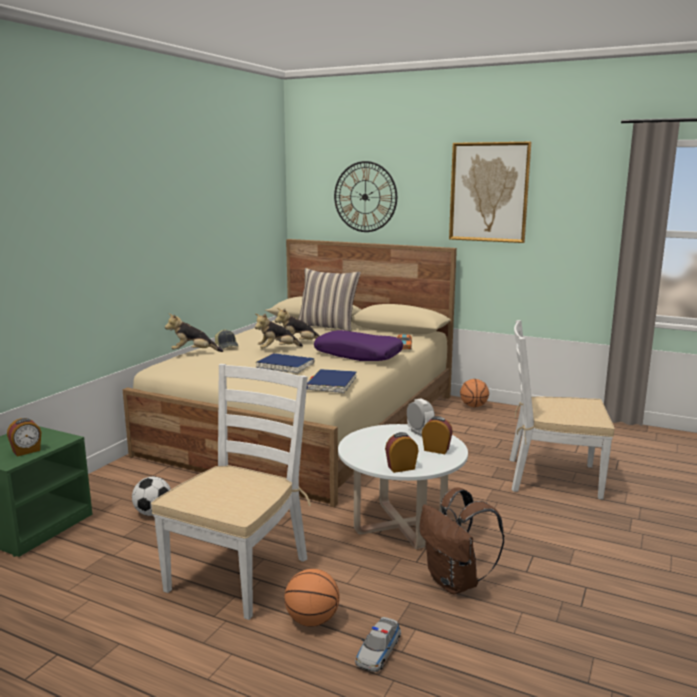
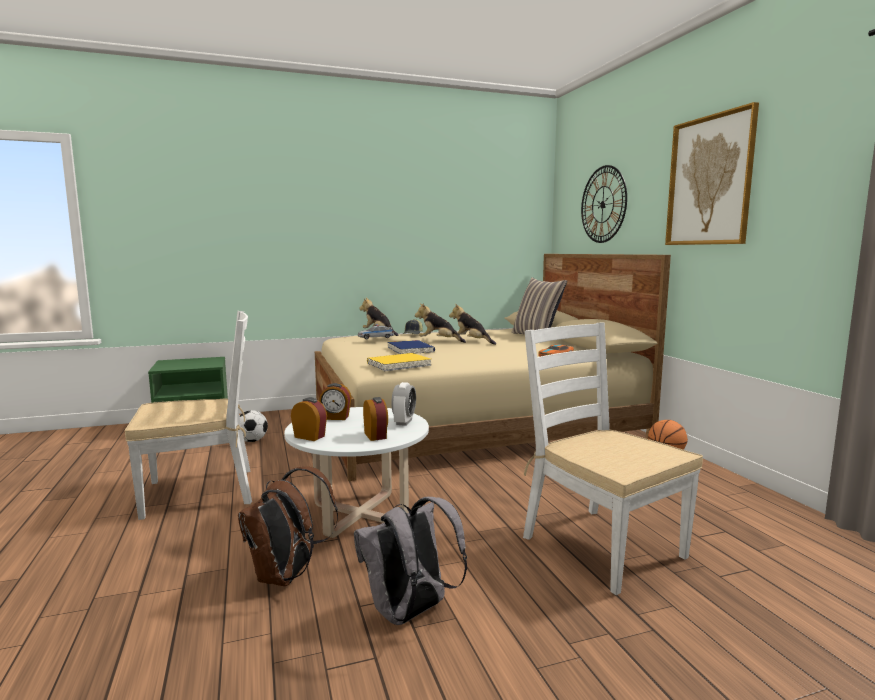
camera: 45 degrees right, 5 degrees down
(26, 451) = (182, 366): alarm clock -> alarm clock (336, 417)
(312, 620) = (157, 540): basketball -> none
(331, 384) = (399, 365): blue book -> yellow book
(358, 355) = (491, 354): purple pillow -> none
(378, 651) = (131, 584): toy car -> toy car (376, 337)
(553, 559) = (410, 613): none -> grey backpack

